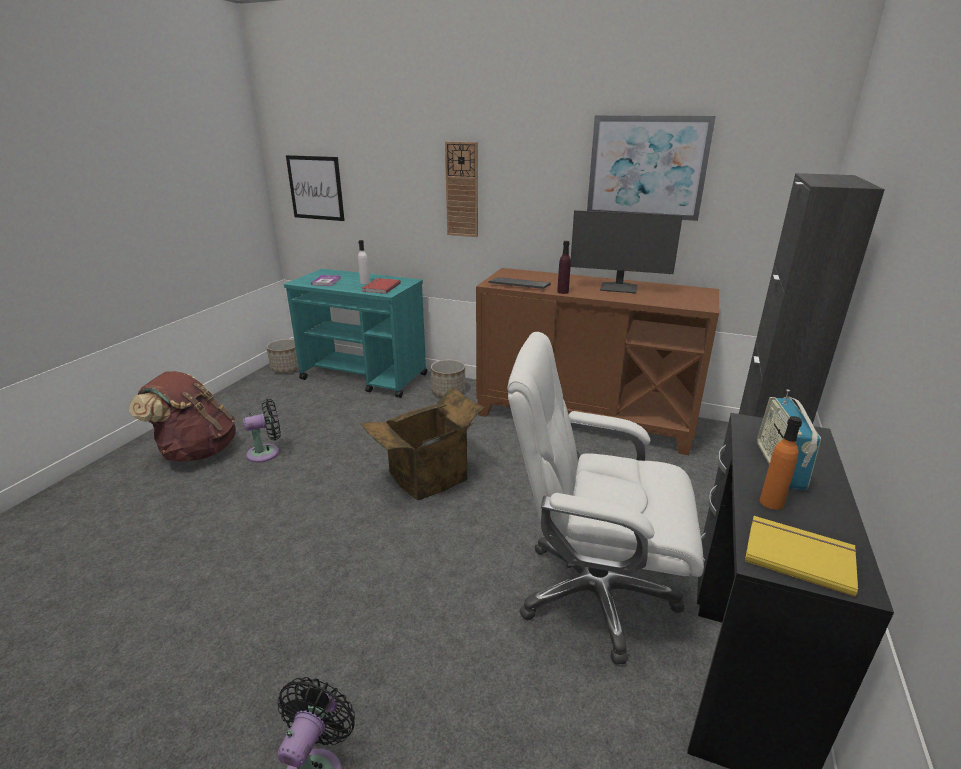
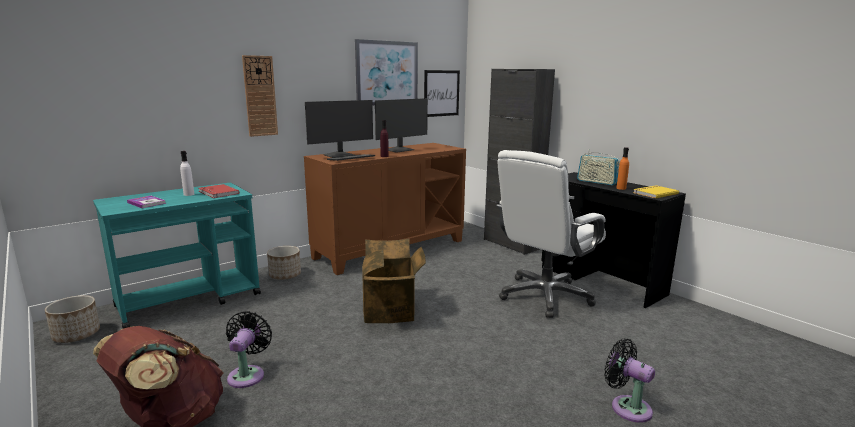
camera: 60 degrees left, 10 degrees down
(315, 188) = (74, 106): picture -> picture (441, 93)
(530, 276) = (340, 155): none -> monitor

